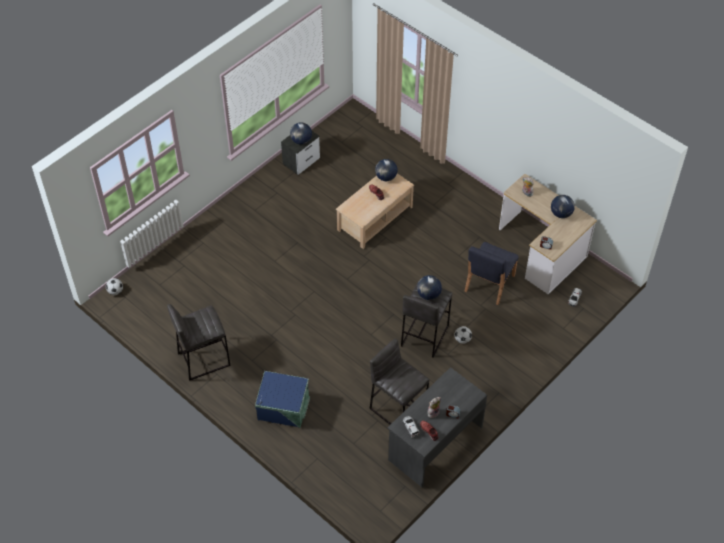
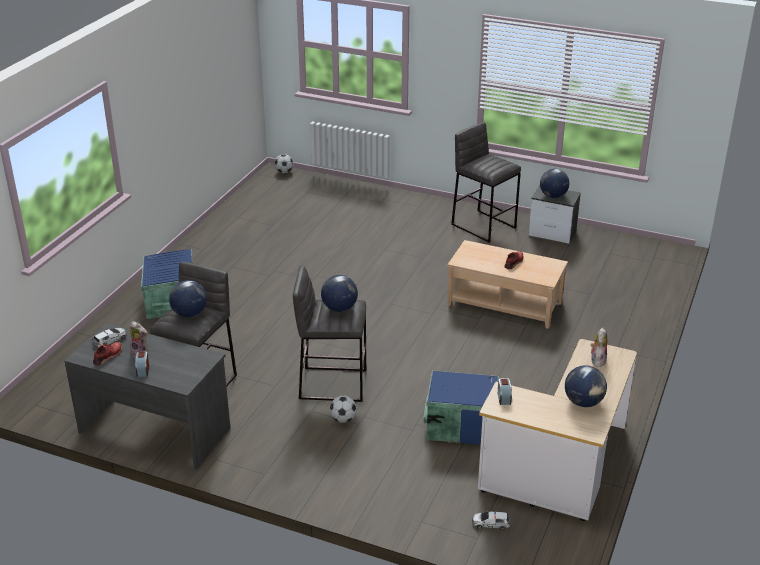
camera: 70 degrees right, 20 degrees down
(203, 359) = (219, 237): grey stool -> grey stool (483, 225)
(385, 177) = (547, 263): globe -> globe (189, 313)
(489, 284) = (460, 424): blue chair -> blue storage box

